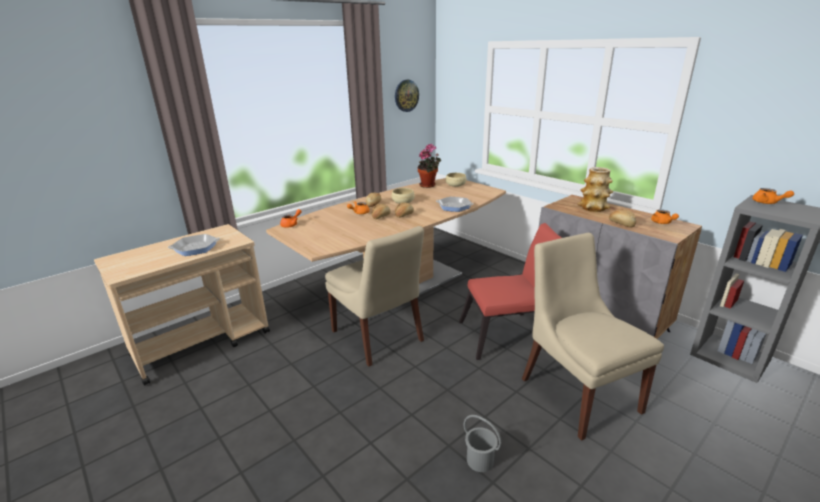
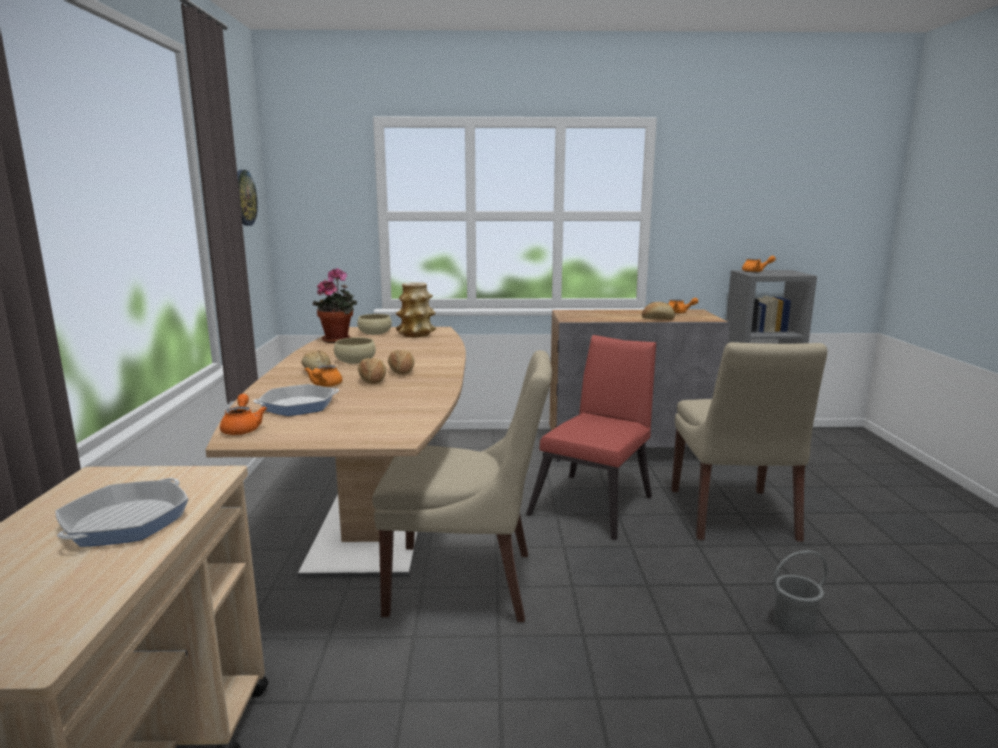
camera: 50 degrees left, 10 degrees down
(454, 207) = (440, 350): frying pan -> frying pan (298, 405)
(577, 392) = (733, 516): beige chair -> beige chair turned 105 degrees counterclockwise
(593, 208) = (603, 315): vase -> vase (416, 334)

